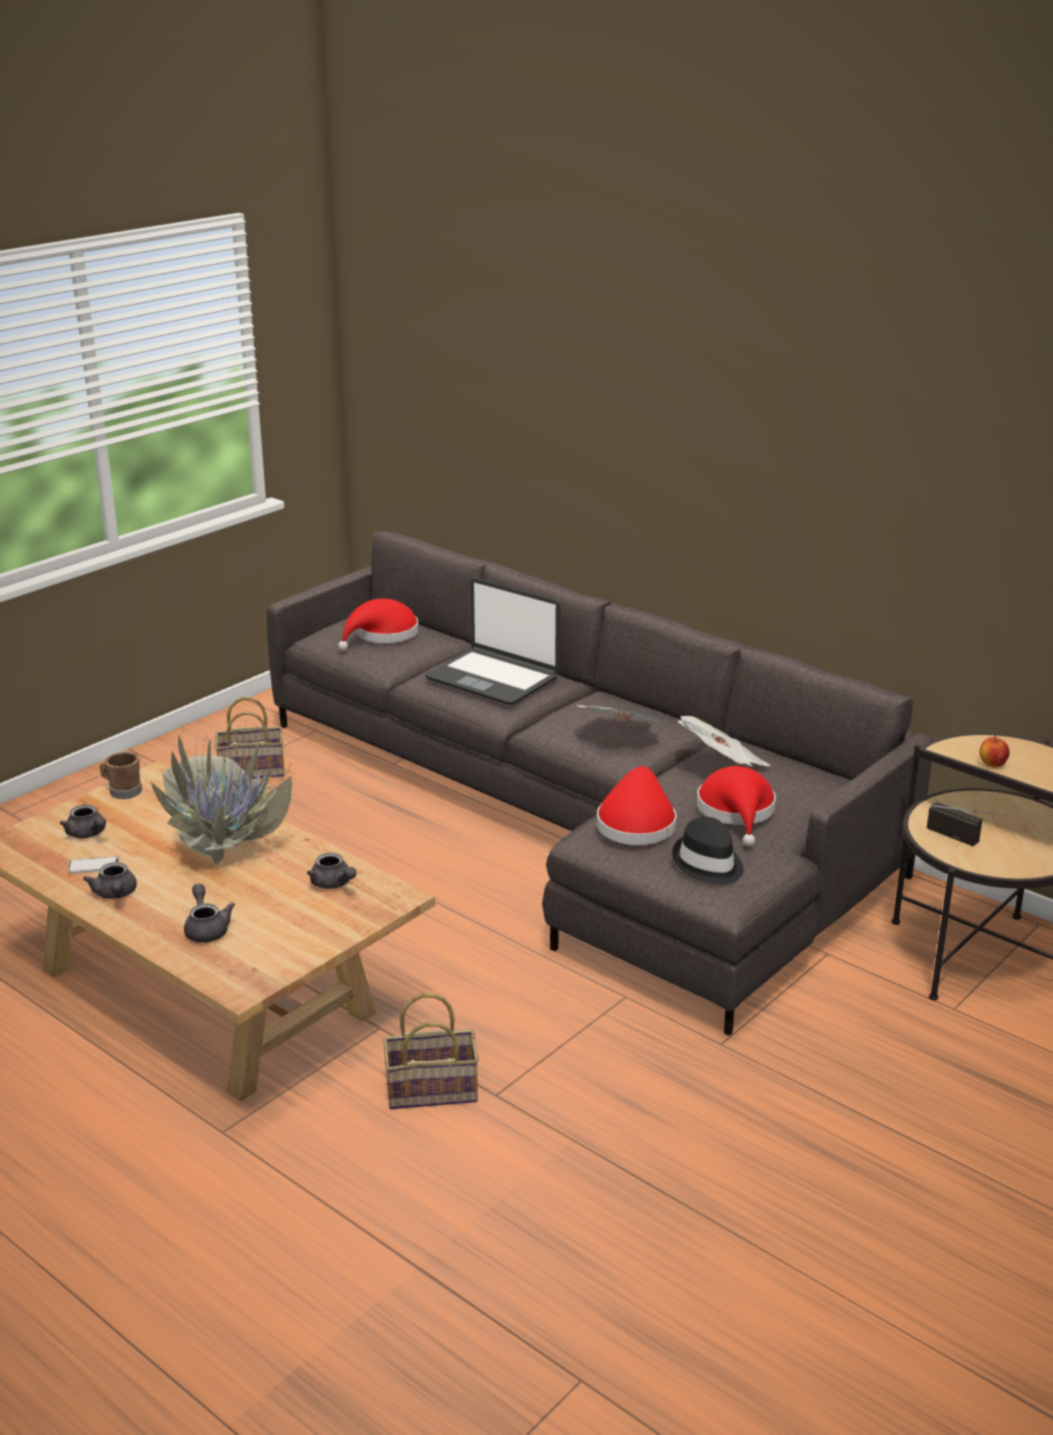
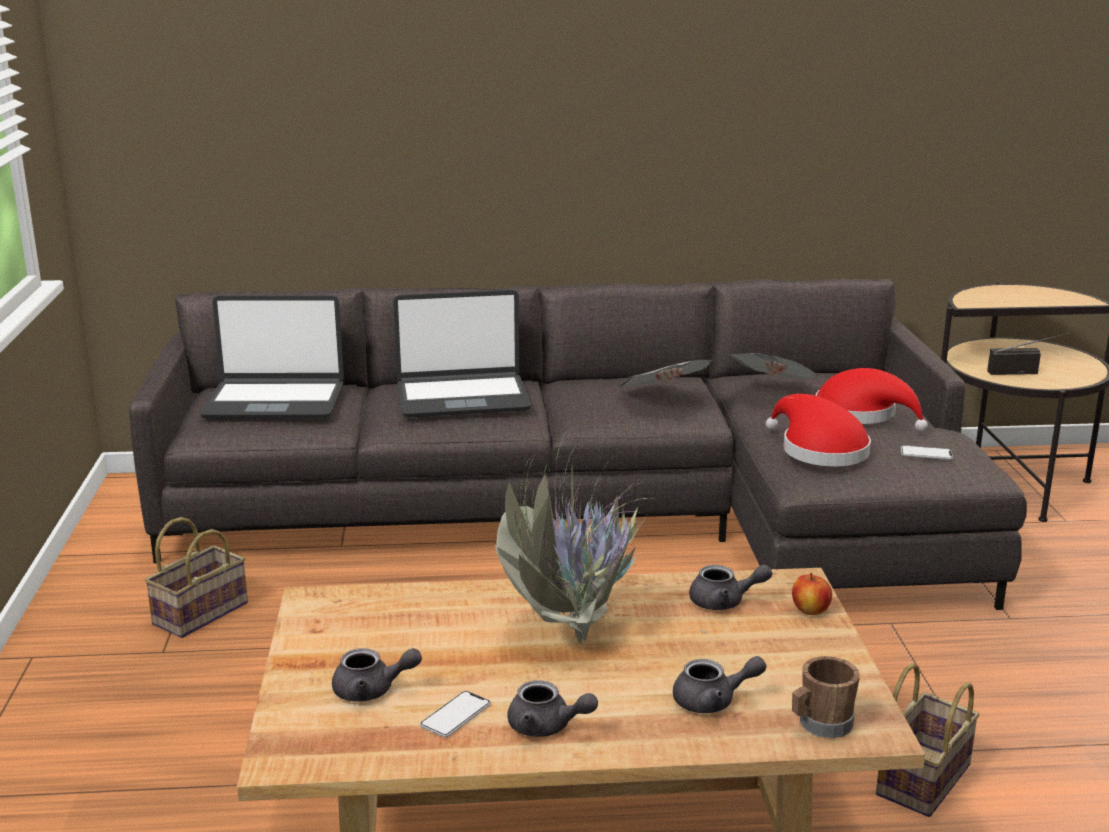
camera: 45 degrees left, 5 degrees down
(122, 791) = (312, 633): brown mug -> brown mug (820, 725)
(207, 928) = (713, 701): grey teapot -> grey teapot turned 150 degrees clockwise
(382, 635) = (274, 401): red hat -> laptop
(708, 863) = (926, 454): black hat -> phone
(992, 764) = (1013, 303): apple -> apple (810, 611)

